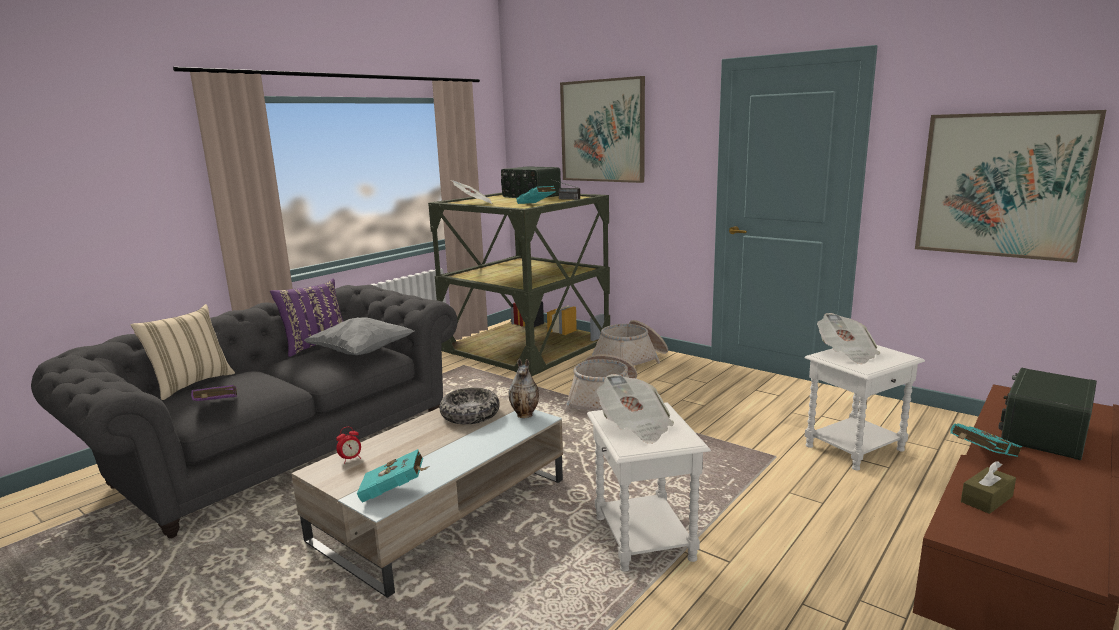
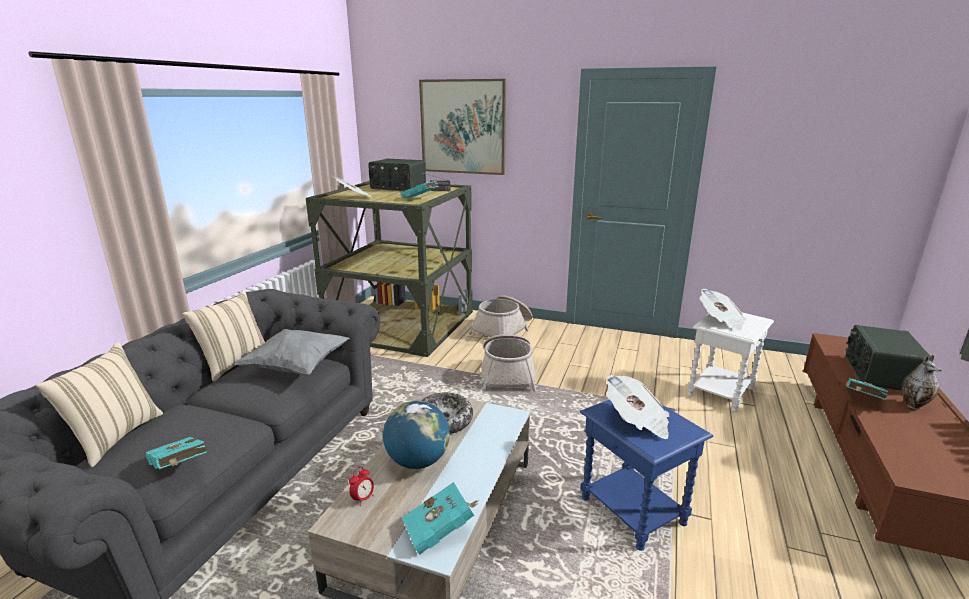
camera: 20 degrees left, 5 degrees up
(216, 408) = (179, 468): purple book -> turquoise book
(315, 346) = (234, 363): purple pillow -> beige pillow
(419, 440) = (417, 461): none -> globe
(525, 415) = (496, 413): vase -> vase (913, 405)
(645, 537) = (633, 510): white side table -> blue side table
(986, 499) = (900, 440): brown tissue box -> none
(1002, 185) = (806, 182): picture -> none

